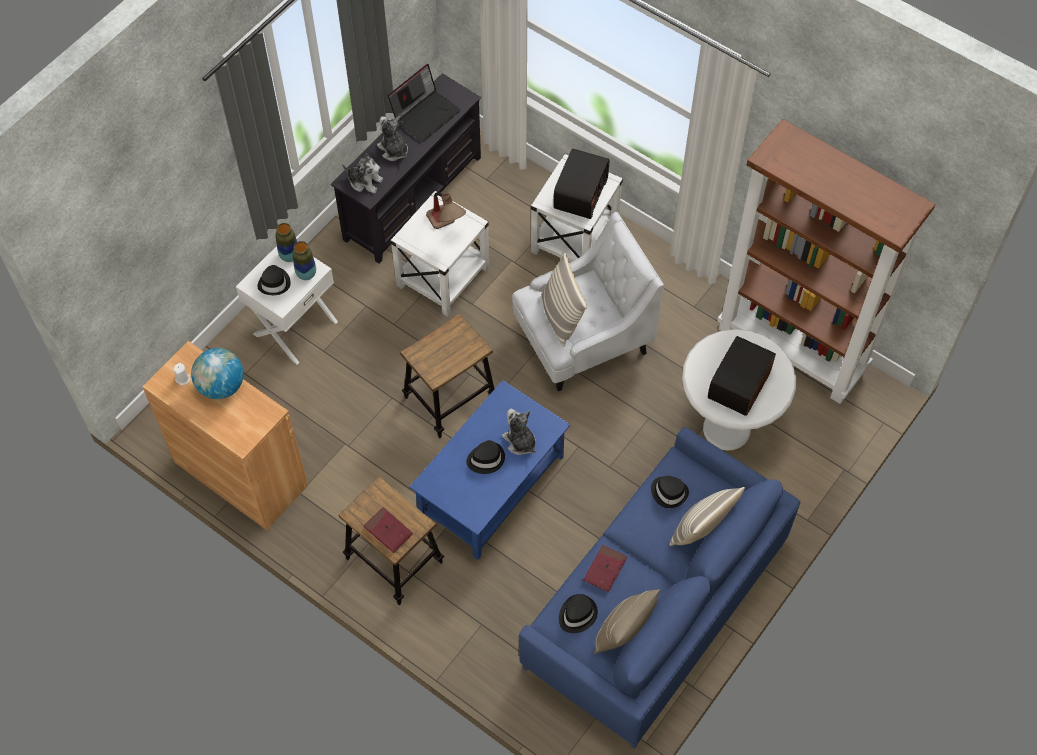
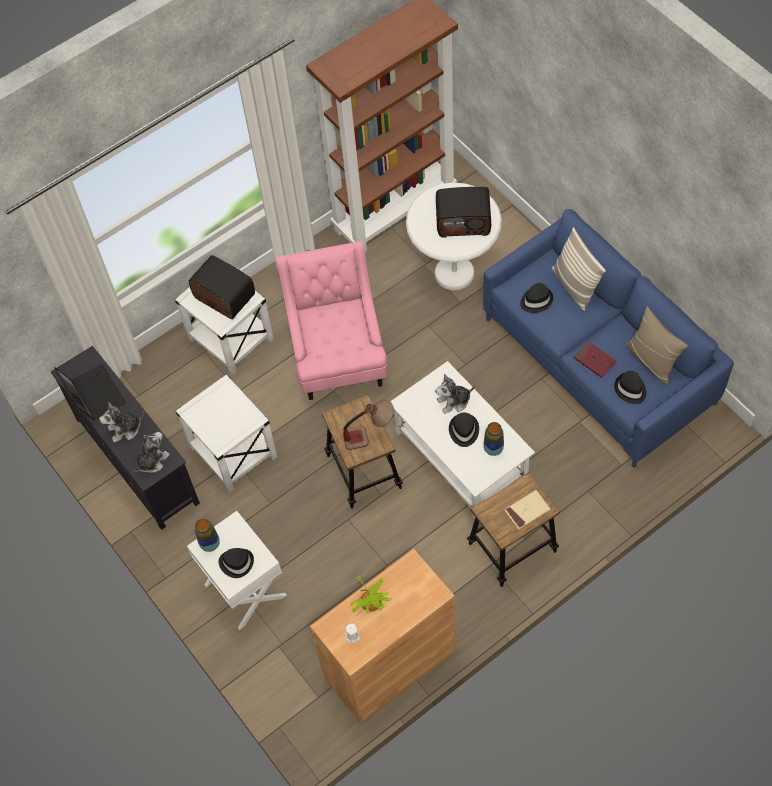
camera: 70 degrees left, 0 degrees up
(221, 386) = (370, 602): globe -> potted plant
(306, 274) = (236, 533): vase -> vase (493, 449)
(388, 531) = (527, 511): red book -> beige book
(447, 228) = (221, 408): table lamp -> table lamp (369, 435)
(491, 488) = (462, 457): blue coffee table -> white coffee table
(560, 317) = (341, 344): pillow -> none
(582, 341) = (338, 356): white armchair -> pink armchair
(740, 386) = (463, 221): radio -> radio turned 45 degrees counterclockwise

